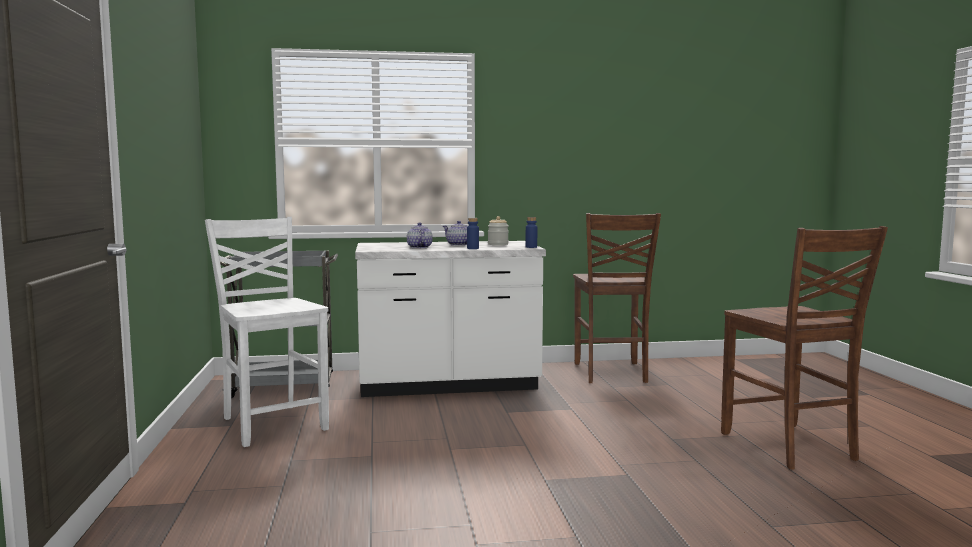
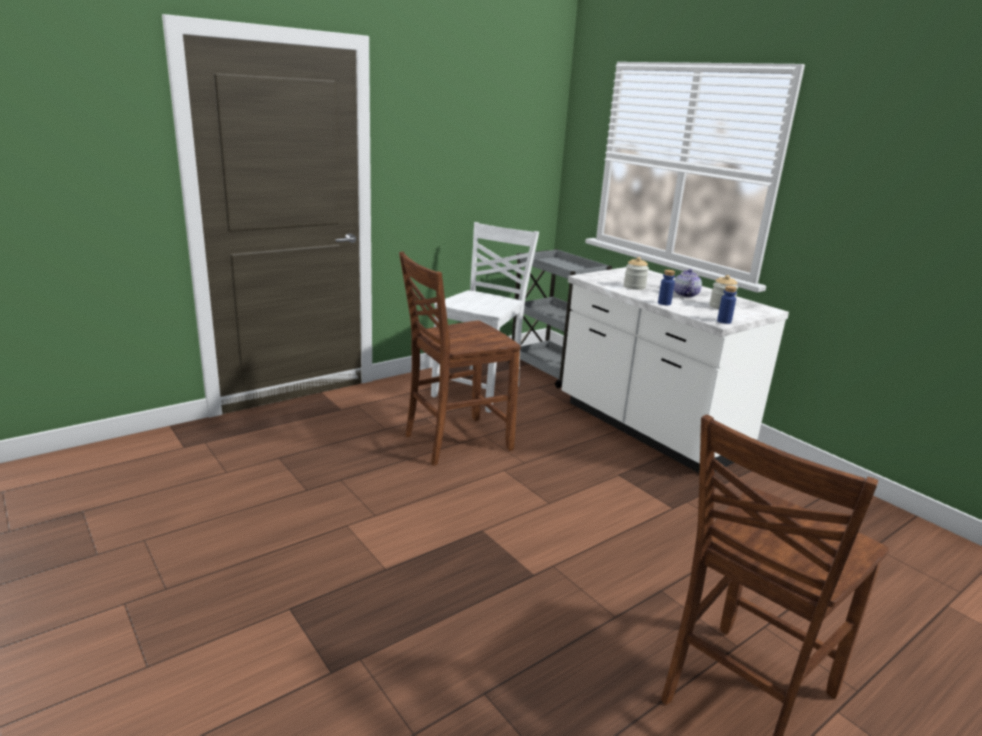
camera: 60 degrees right, 15 degrees up
(419, 247) = (634, 287): teapot -> jar
(611, 373) = (830, 510): brown chair -> brown chair (455, 442)

